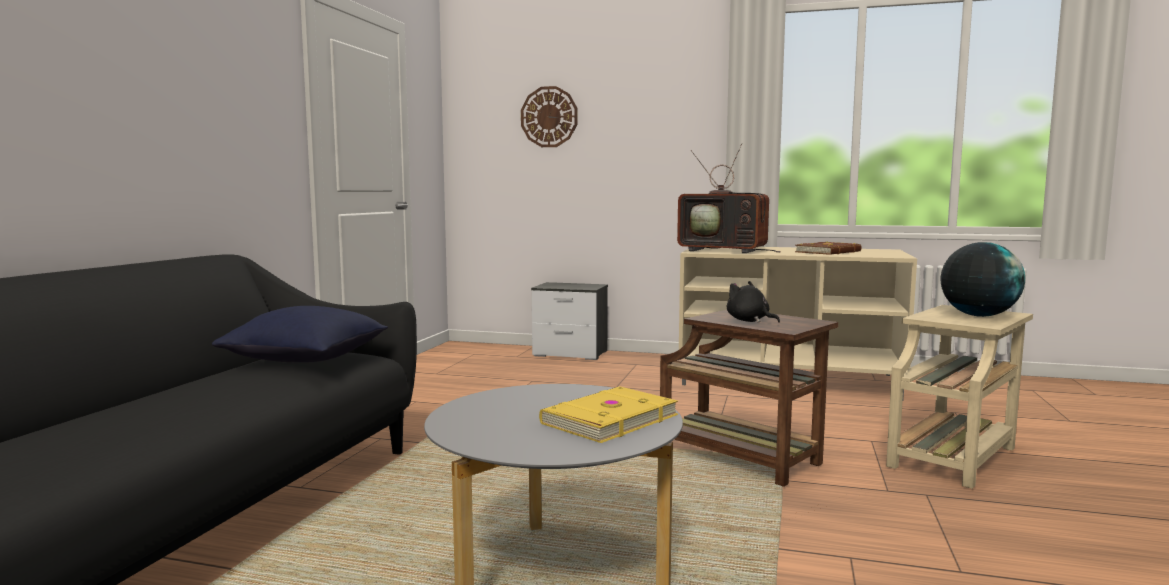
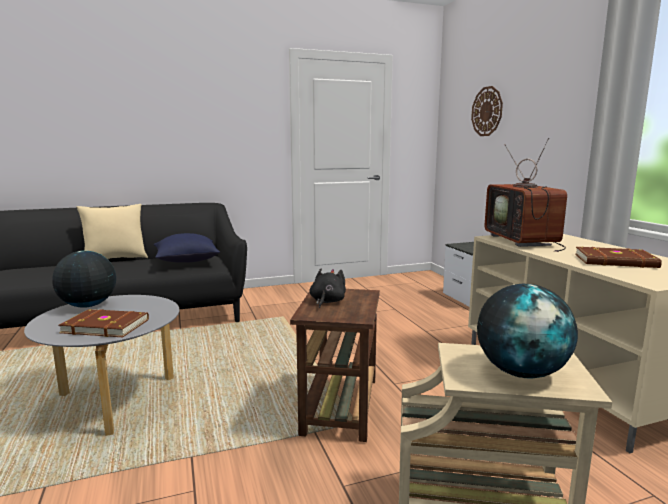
camera: 55 degrees right, 5 degrees up
(142, 392) = (115, 259): none -> beige pillow
(471, 422) = (88, 306): none -> globe
(607, 419) = (106, 326): yellow book -> brown book

